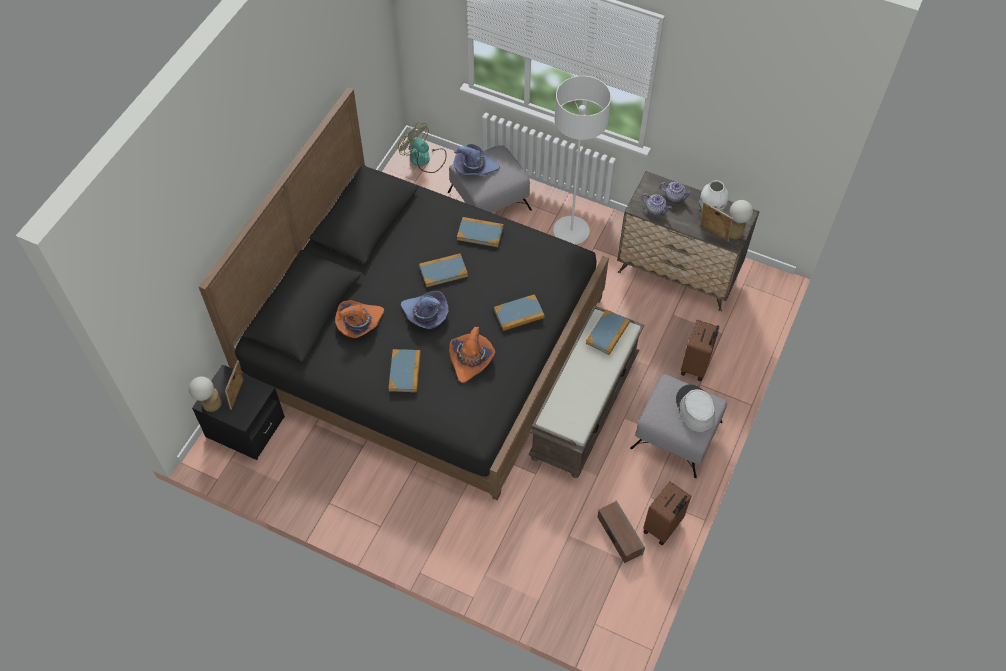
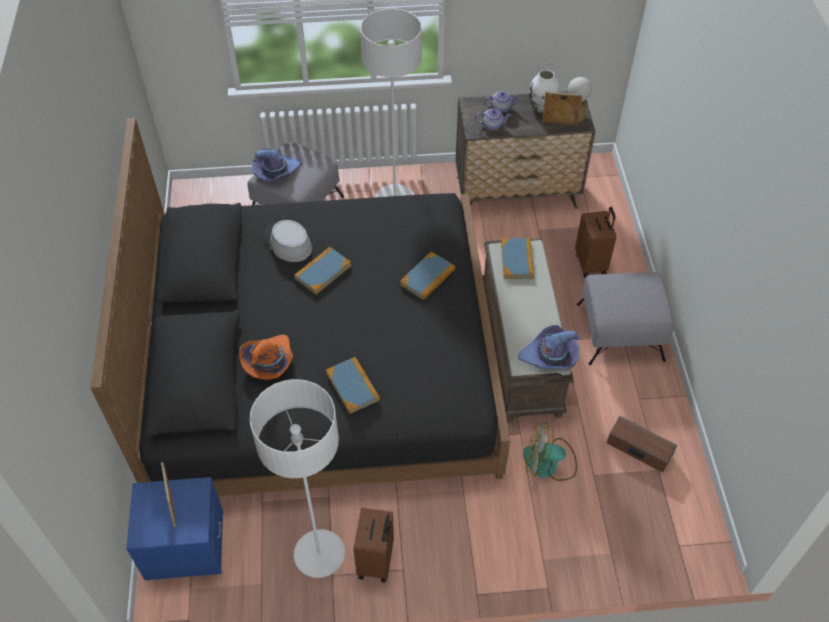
camera: 30 degrees left, 5 degrees down
(209, 403) = (144, 533): table lamp -> none
(245, 427) = (184, 545): black nightstand -> blue nightstand
(330, 483) = (319, 554): none -> white floor lamp
(424, 159) = (205, 195): fan -> fan (549, 463)
(425, 314) = (334, 321): purple hat -> purple hat (550, 356)
(471, 359) = (412, 341): orange hat -> none
(480, 233) = (334, 221): book -> none
(663, 527) = (670, 420): brown suitcase -> brown suitcase (377, 561)
(694, 409) = (640, 291): grey hat -> grey hat (287, 243)

